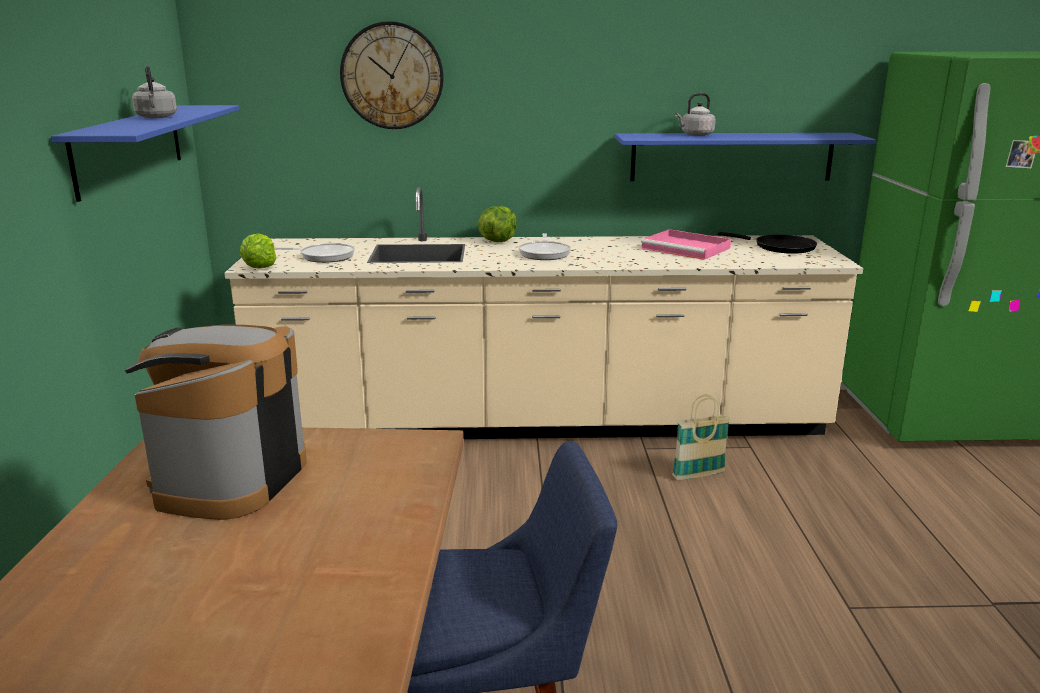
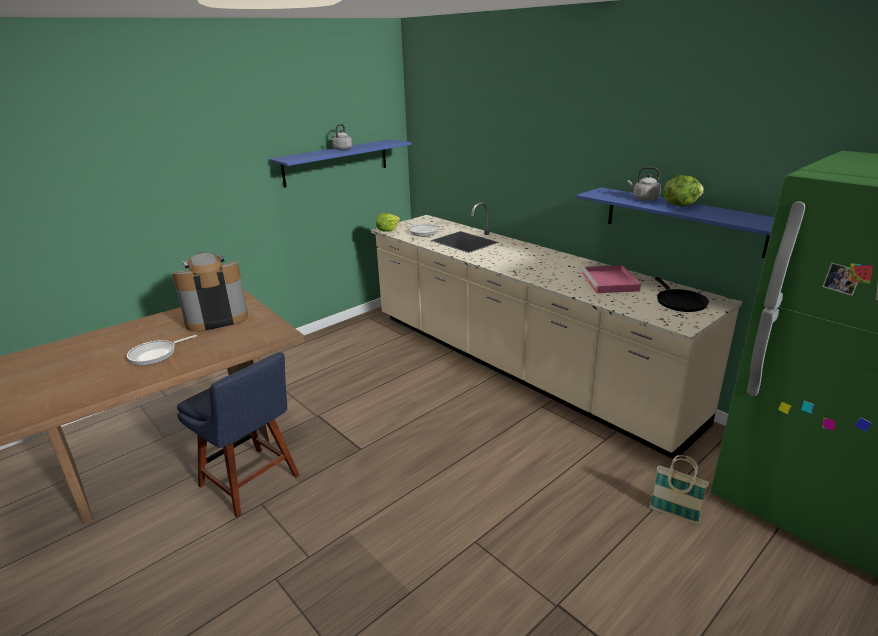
camera: 50 degrees right, 5 degrees up
(392, 76) = (484, 132): wall clock -> none
(497, 241) = (519, 245): lettuce -> lettuce (680, 205)
(545, 253) = (520, 260): frying pan -> frying pan (156, 354)
(698, 475) = (541, 435): basket -> basket (673, 515)

